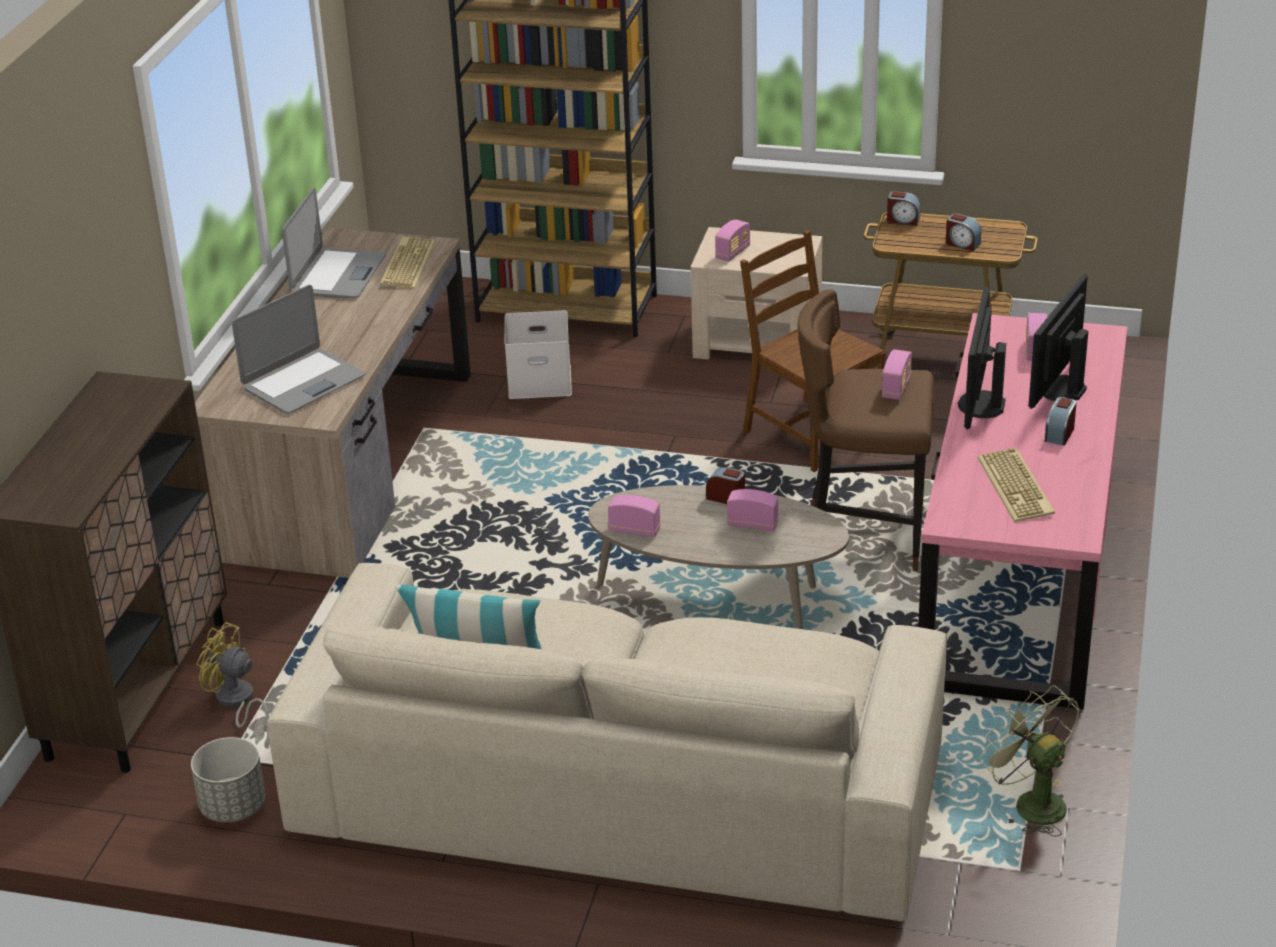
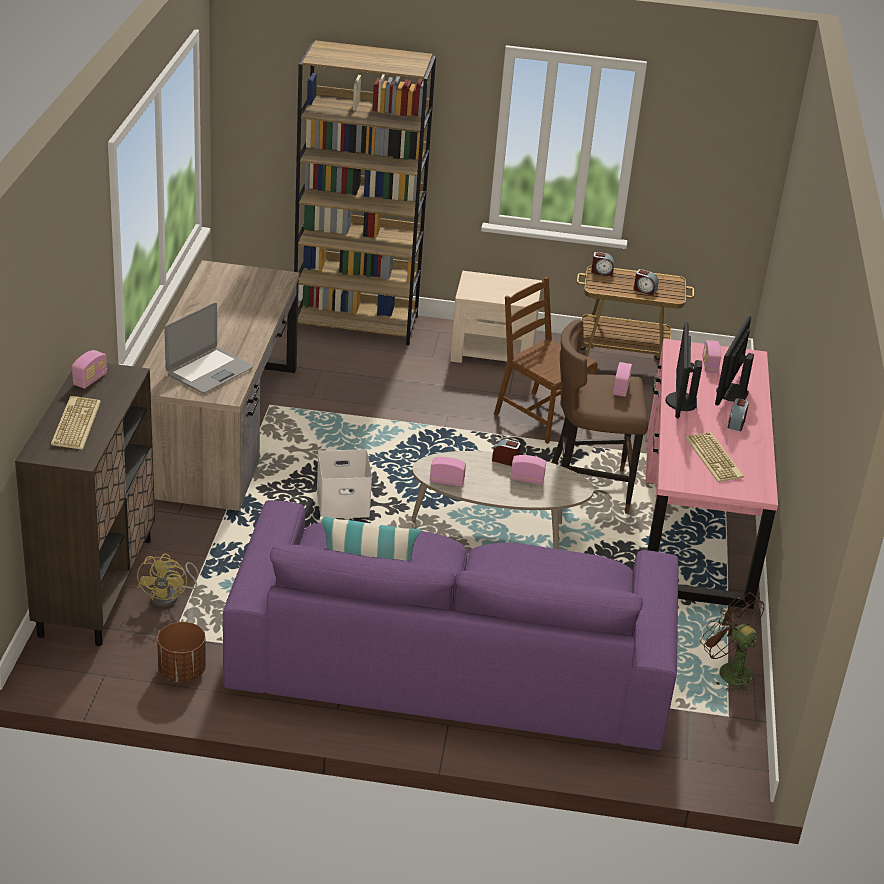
camera: 10 degrees left, 0 degrees up
(232, 807) = (181, 671): grey planter -> brown planter
(236, 702) = (170, 597): yellow fan -> yellow fan turned 105 degrees counterclockwise
(337, 275) = (217, 295): laptop -> none
(407, 263) = (265, 288): keyboard -> keyboard (75, 423)
(541, 380) = (346, 373): white storage box -> white storage box (344, 503)
(620, 789) = (451, 660): beige sofa -> purple sofa
(733, 253) = (483, 289): radio -> radio (90, 380)
(1030, 803) = (728, 671): green fan -> brown fan

